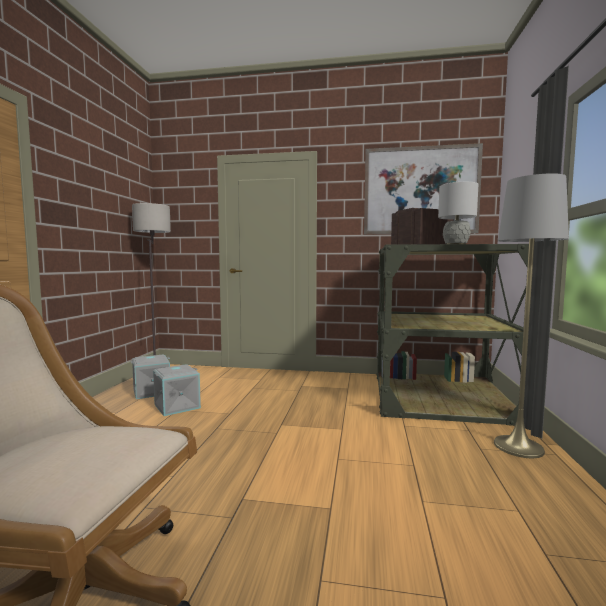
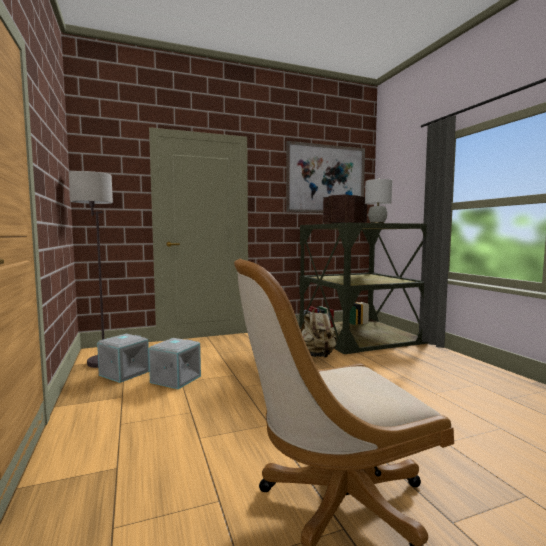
camera: 30 degrees left, 0 degrees up
(343, 412) = (316, 356): none -> beige backpack
(518, 447) = (436, 355): grey floor lamp -> none

